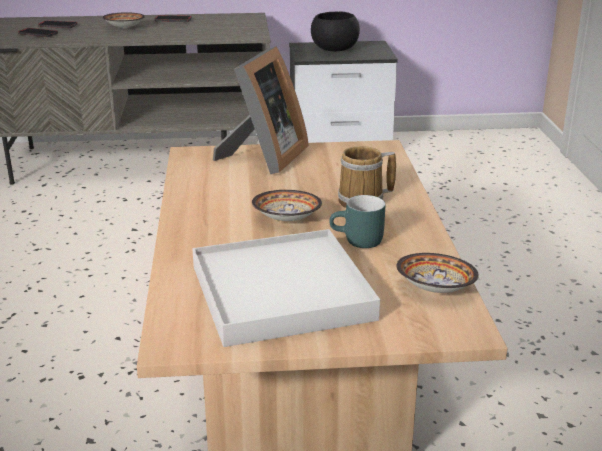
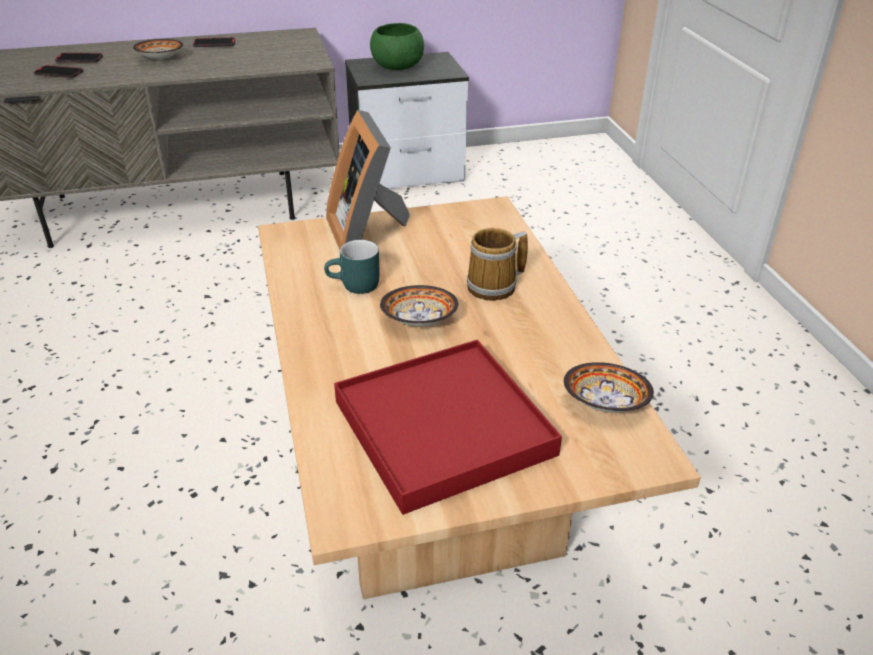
camera: 10 degrees left, 10 degrees up
(264, 158) = (368, 234): picture frame -> picture frame turned 150 degrees clockwise
(280, 292) = (442, 427): white tray -> red tray
(335, 49) = (398, 66): black bowl -> green bowl
(357, 242) = (505, 346): turquoise mug -> turquoise mug (354, 287)

